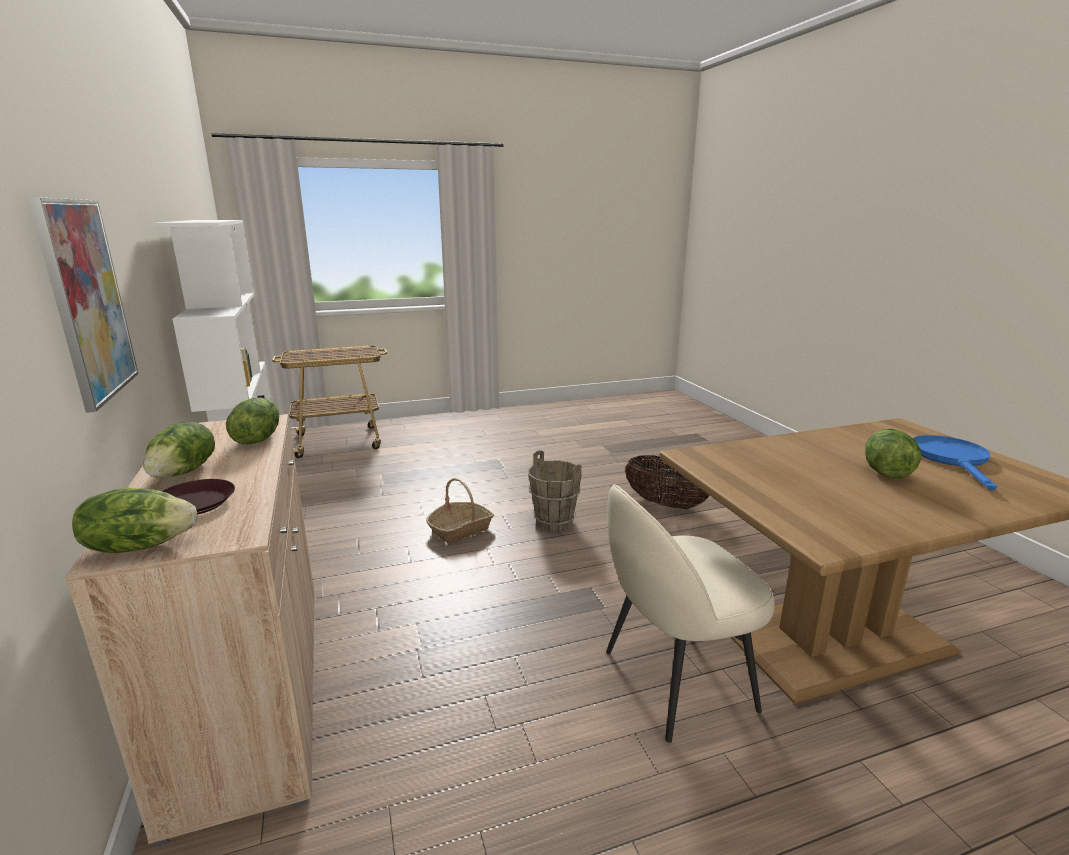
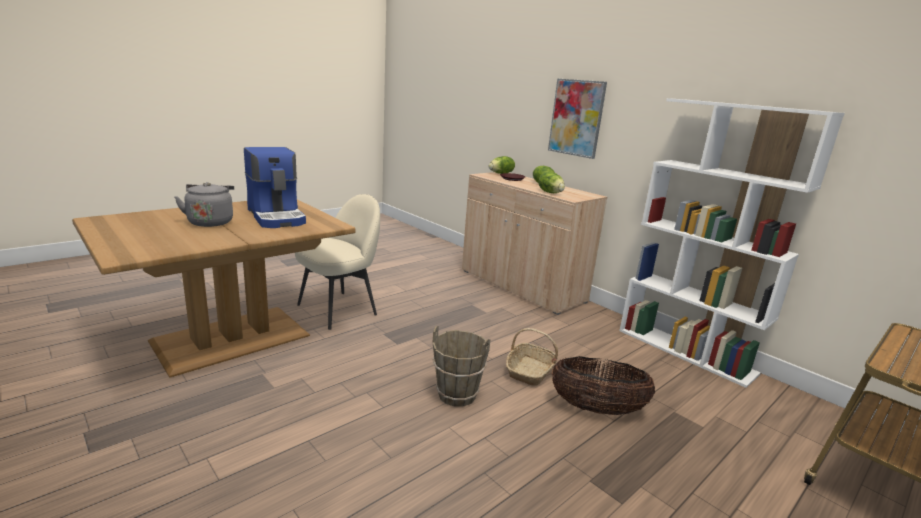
camera: 155 degrees right, 0 degrees up
(665, 504) = (340, 449): basket -> basket (596, 409)
(792, 479) = (277, 217): none -> coffee machine
(886, 473) = (211, 222): lettuce -> grey kettle
(952, 459) = (141, 231): blue frying pan -> none

